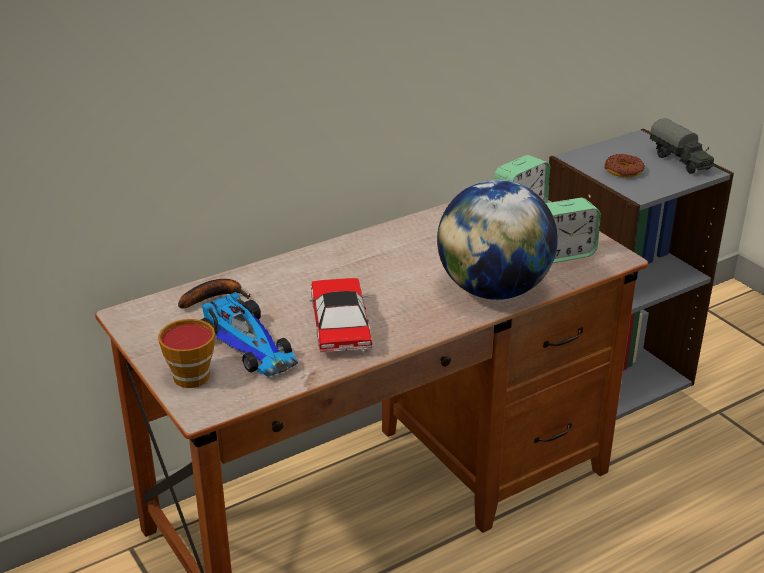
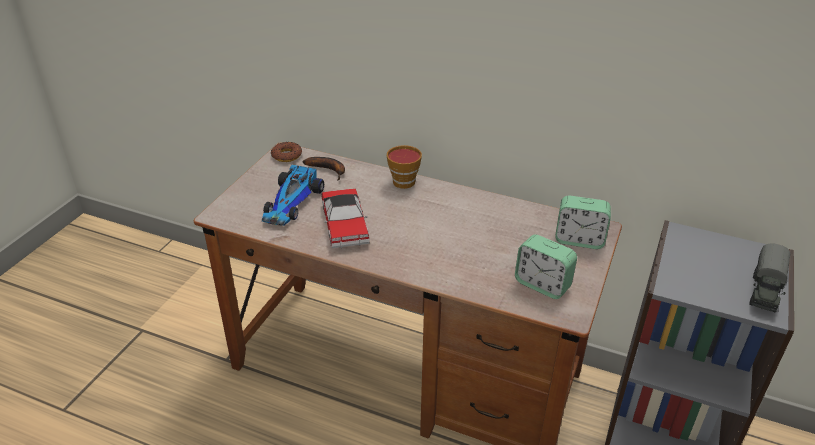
camera: 55 degrees right, 5 degrees up
(187, 375) = (245, 195): cup -> cup (403, 180)
(340, 325) = (345, 225): toy car -> toy car turned 120 degrees clockwise
(493, 290) = (453, 270): globe -> none
(623, 170) = (698, 265): donut -> donut (286, 155)

